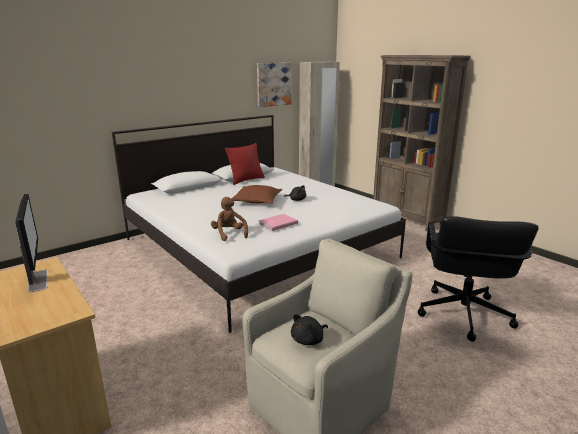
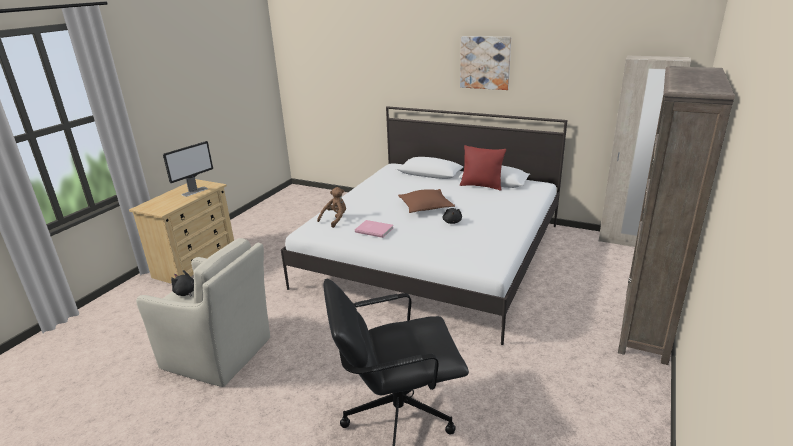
camera: 65 degrees right, 5 degrees up
(273, 84) = (579, 82): picture -> picture (485, 62)

